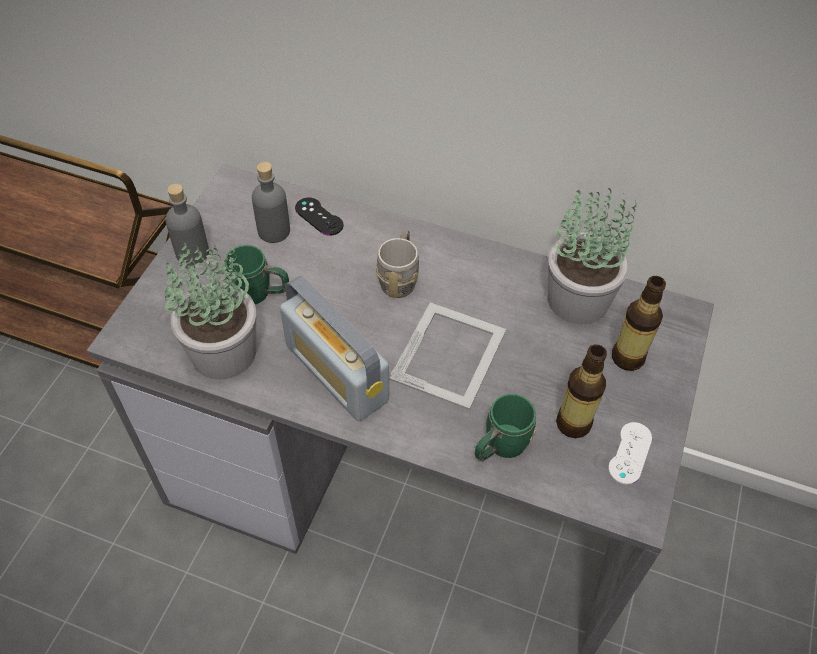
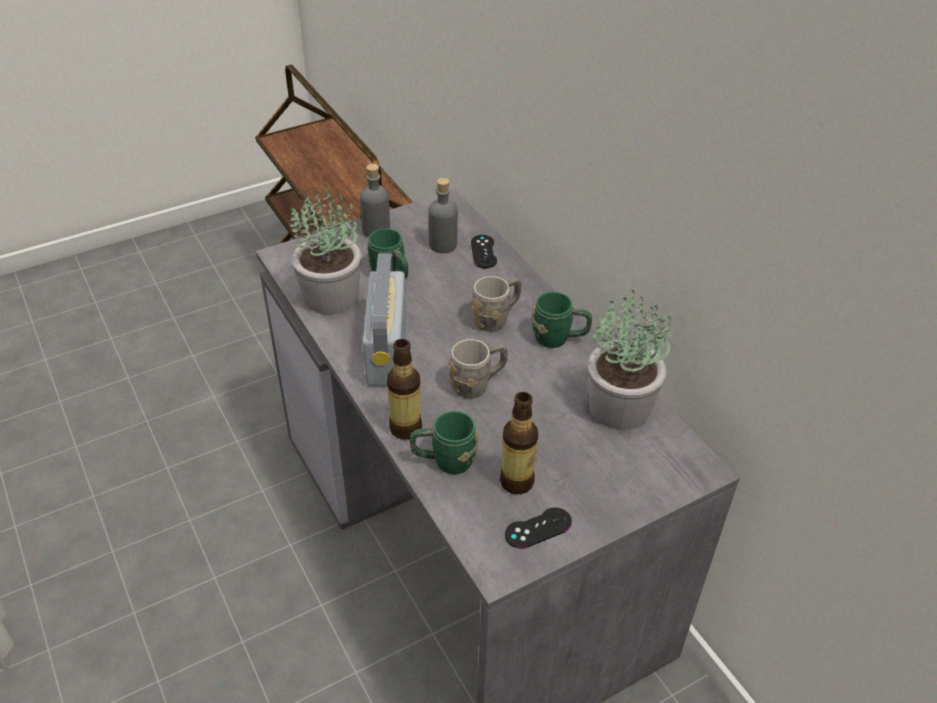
camera: 40 degrees right, 10 degrees down
(450, 354) = (477, 384): picture frame -> grey mug
(470, 265) = (559, 339): none -> green mug
(627, 358) = (613, 468): bottle -> bottle (405, 428)
(630, 453) = (538, 528): white game controller -> black game controller

